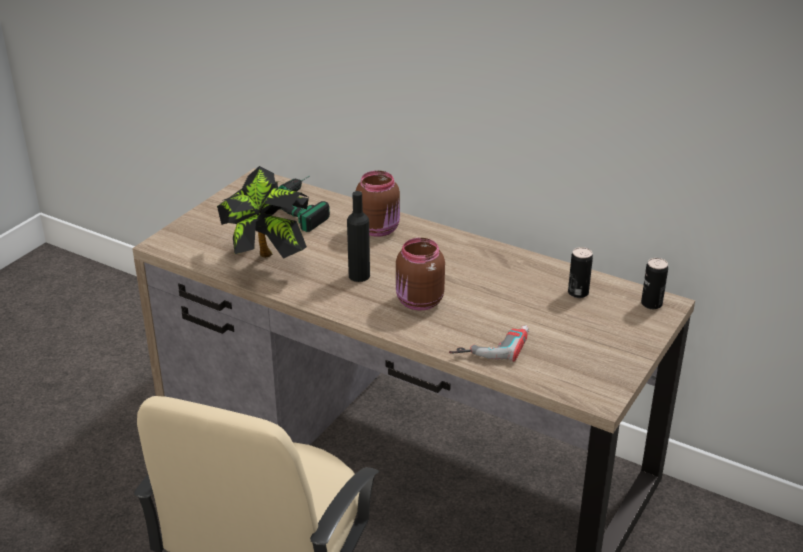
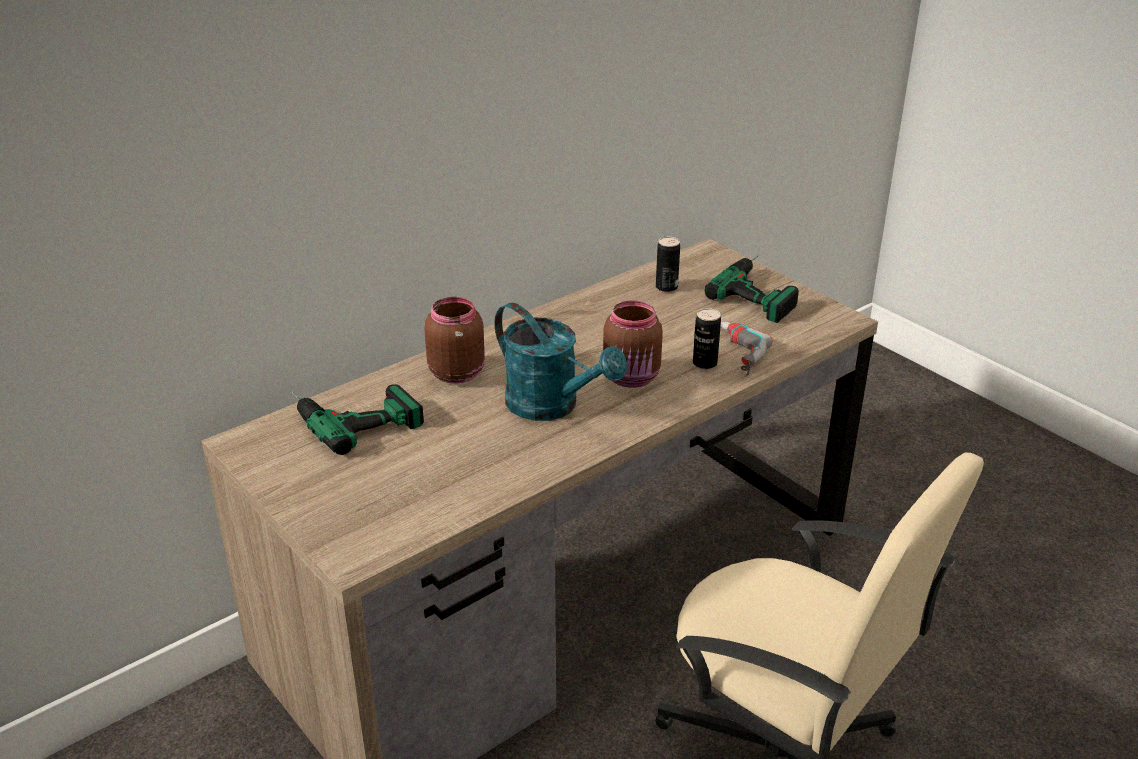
camera: 70 degrees left, 0 degrees up
(265, 261) = (472, 470): potted plant -> none
(359, 275) = (552, 406): black bottle -> turquoise watering can
(615, 344) = (762, 291): none -> power drill
(651, 304) = (705, 258): can -> can (705, 363)

